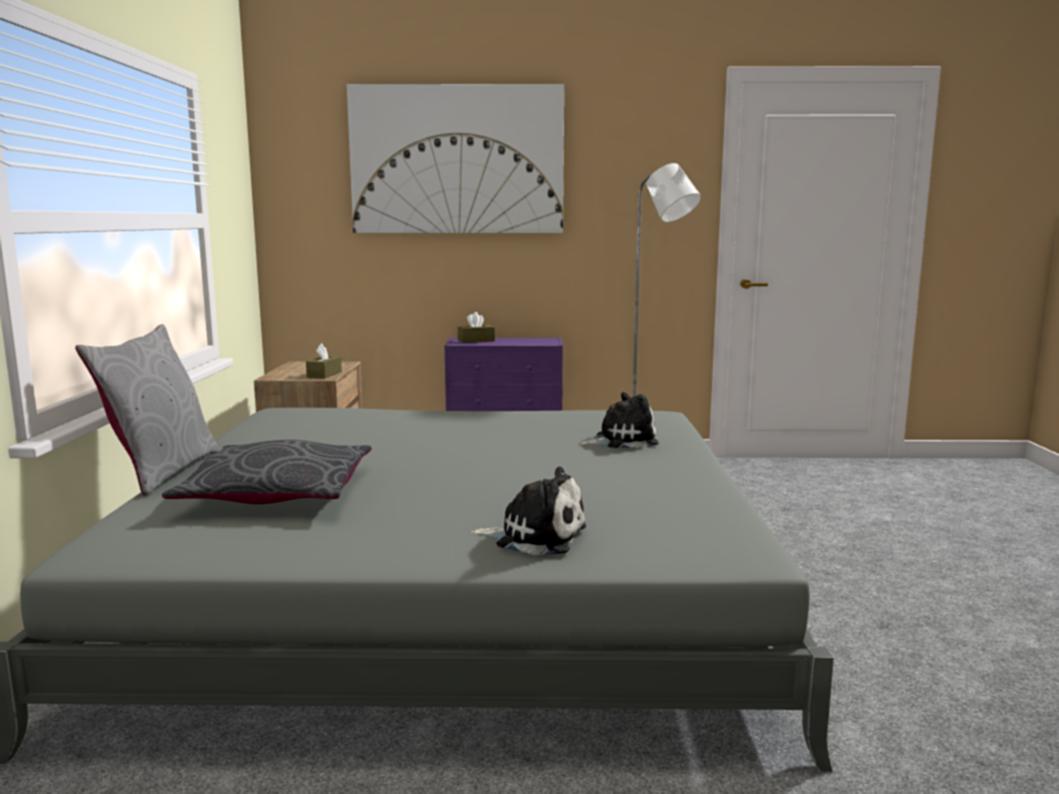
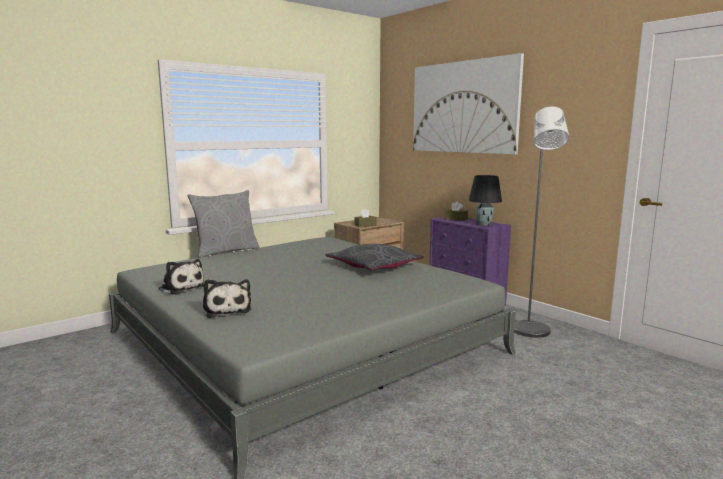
camera: 50 degrees right, 0 degrees up
(277, 494) = (224, 268): grey pillow -> grey pillow (374, 266)
(534, 341) = (483, 224): none -> black table lamp
(622, 440) = (402, 288): plush toy -> plush toy (181, 288)

